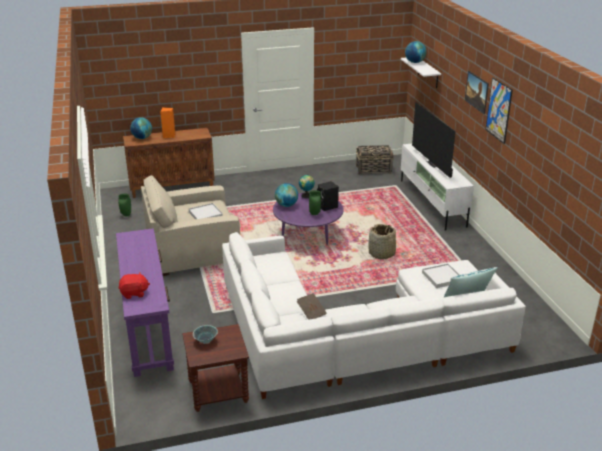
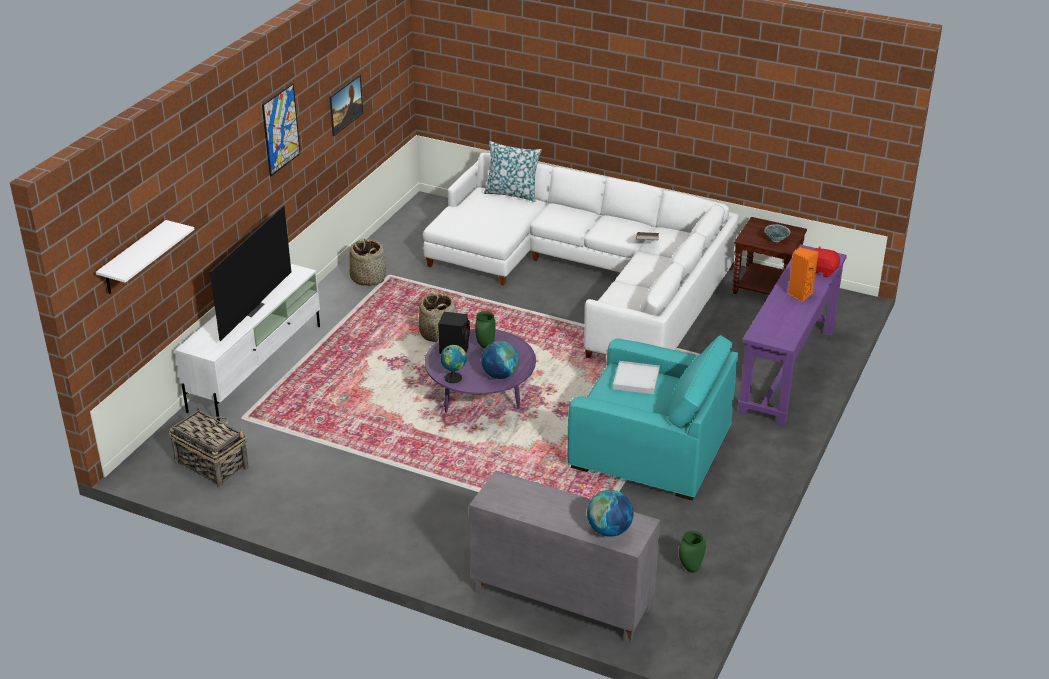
camera: 140 degrees left, 5 degrees up
(169, 136) = (558, 512): orange speaker -> orange speaker (799, 294)
(172, 187) = (560, 600): brown cabinet -> grey cabinet
(192, 250) = (651, 448): beige armchair -> turquoise armchair
(414, 62) = (136, 258): globe -> none
(442, 277) = (487, 217): white tray -> none
(476, 99) = (243, 164): picture -> picture (346, 114)
(477, 265) = (368, 278): none -> basket

